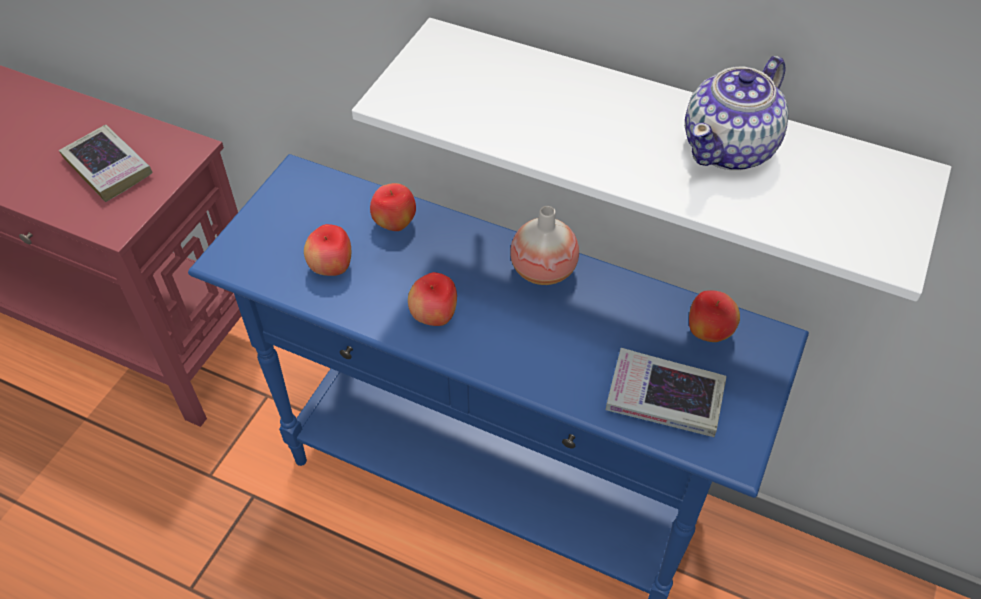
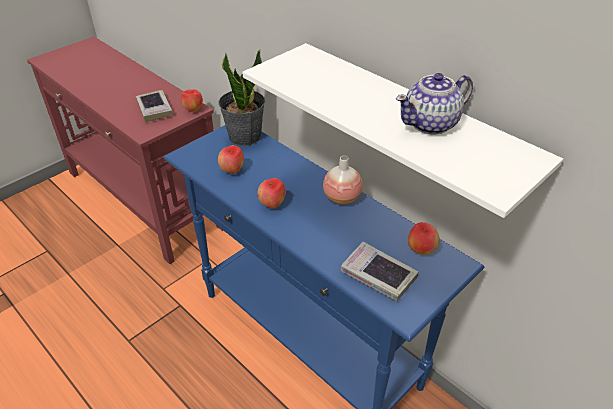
camera: 20 degrees right, 10 degrees down
(318, 190) = (244, 136): none -> potted plant
(395, 224) = (274, 159): apple -> apple (193, 110)

